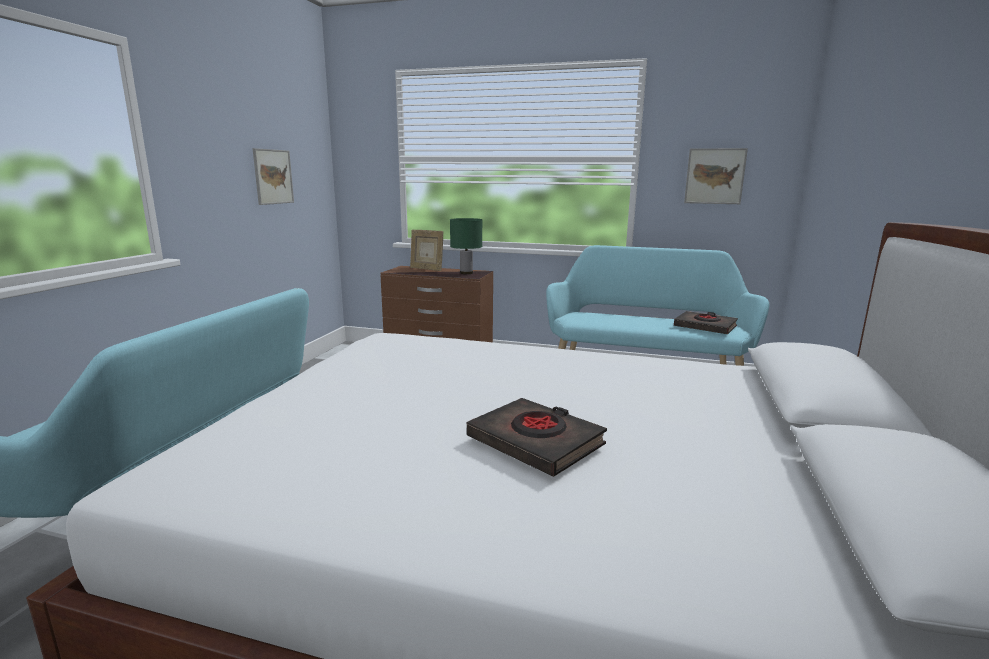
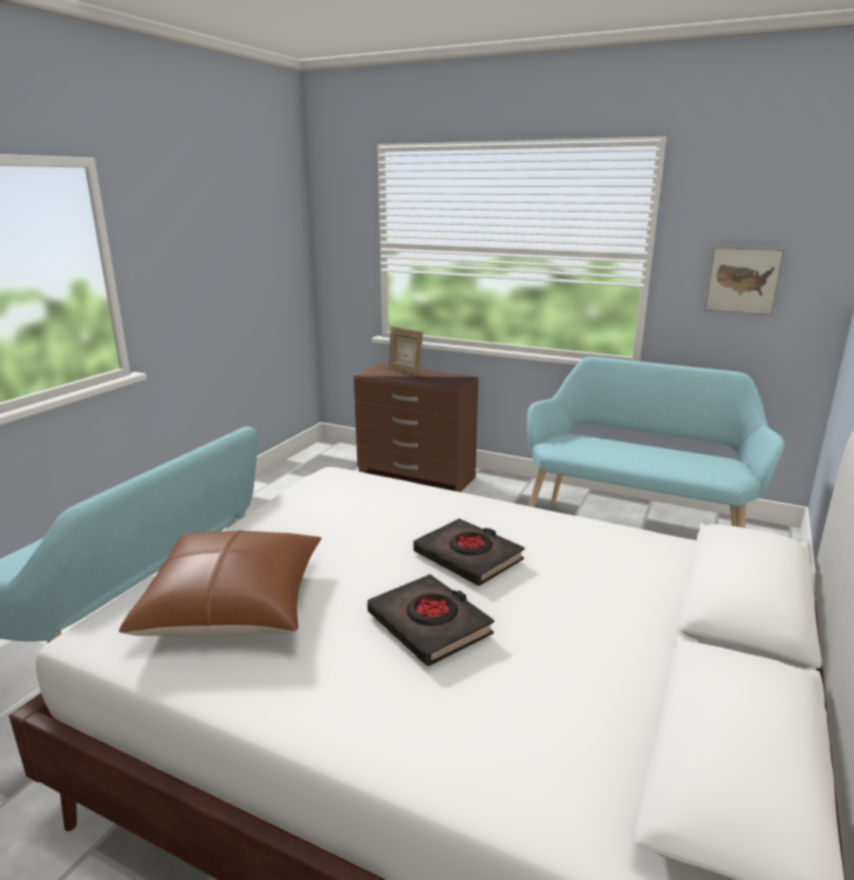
camera: 10 degrees right, 5 degrees up
(273, 176) = (243, 272): picture -> none
(313, 441) = (234, 604): none -> brown pillow
(466, 273) = (447, 379): green table lamp -> none
(705, 327) = (704, 467): black book -> black book (468, 557)

